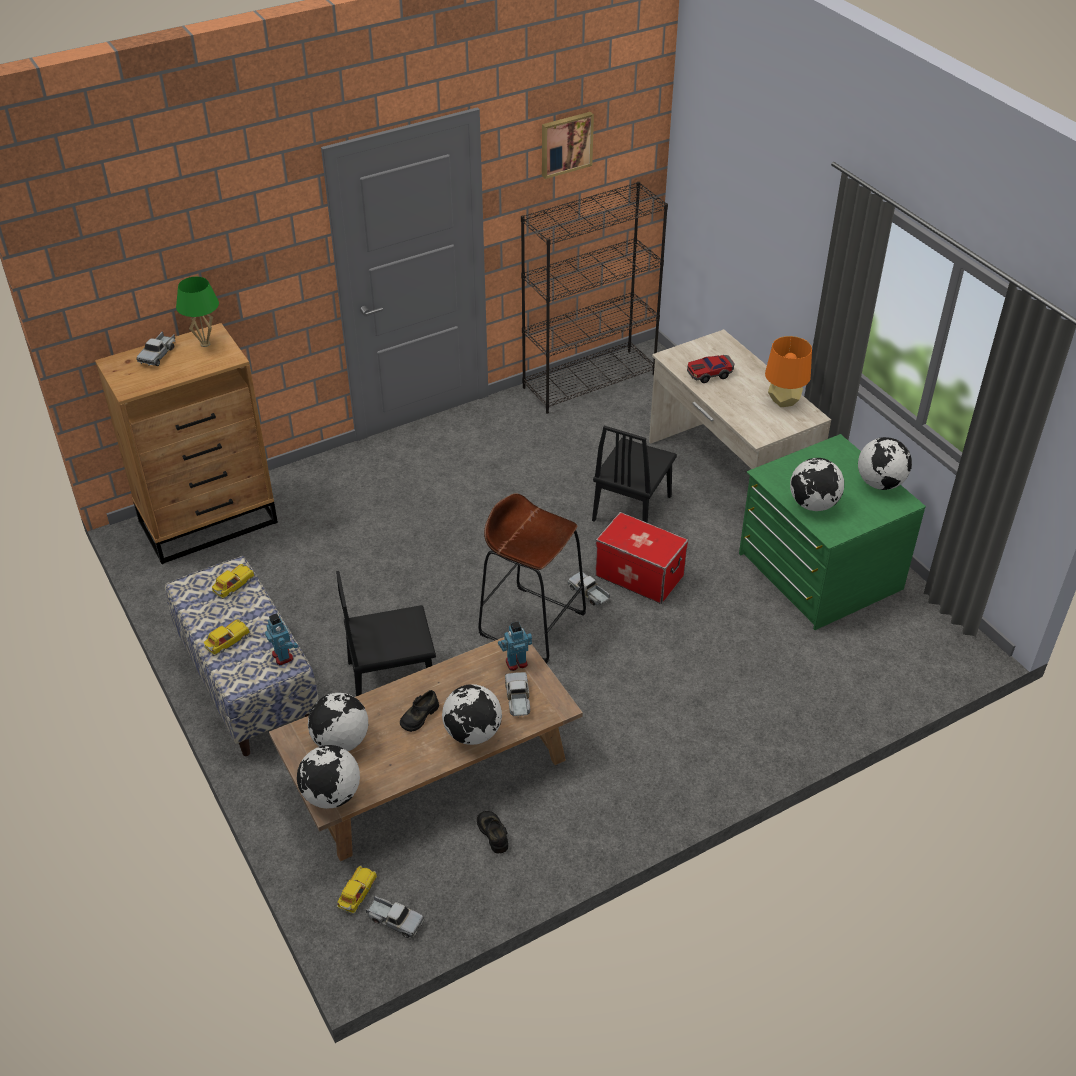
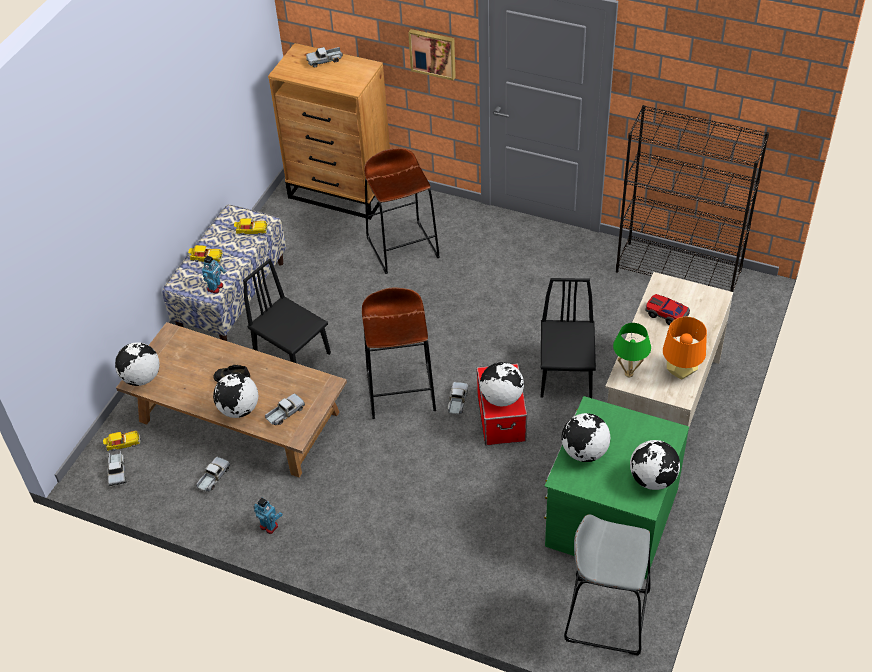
camera: 55 degrees right, 5 degrees up
(205, 344) = (354, 70): green table lamp -> green table lamp (629, 374)
(340, 742) = (183, 356): globe -> globe (501, 398)
(346, 521) = (403, 247): none -> brown stool
(493, 833) = (213, 477): black shoe -> toy truck
(516, 662) = (315, 394): toy robot -> toy robot (269, 526)
(565, 144) = (699, 66): picture -> picture (433, 53)
(632, 508) = (566, 374): black chair -> black chair turned 105 degrees clockwise
(922, 634) = (606, 615): none -> grey stool

